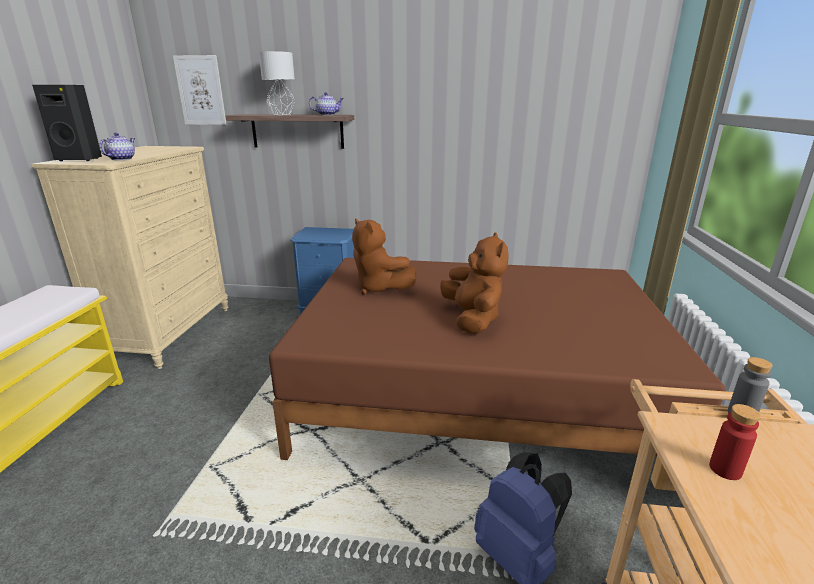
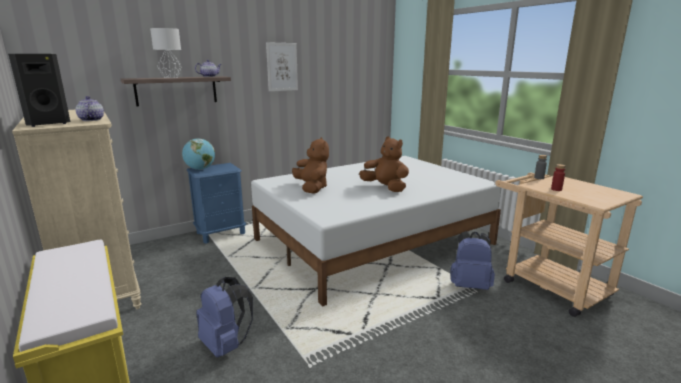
camera: 40 degrees left, 5 degrees down
(146, 451) = (226, 345): none -> blue backpack
(200, 91) = (77, 58): picture -> picture (282, 67)
(311, 231) = (200, 169): none -> globe
(379, 288) = (312, 188): brown plush toy -> brown plush toy turned 120 degrees counterclockwise
(475, 396) = (373, 242): brown bed -> white bed

